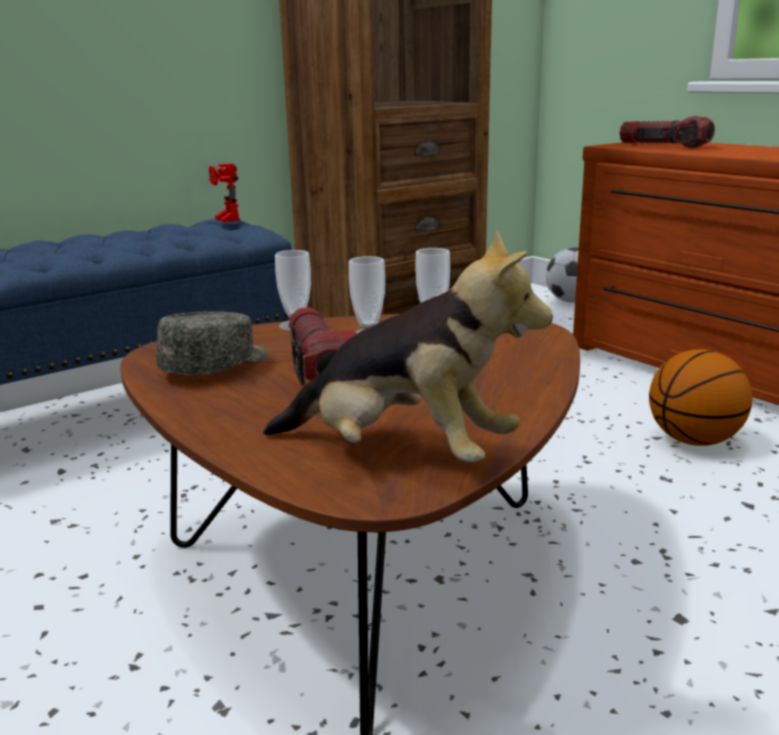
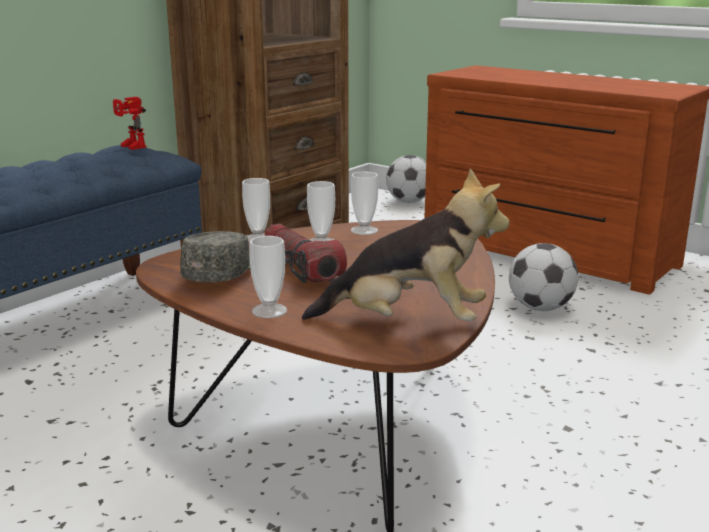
camera: 15 degrees left, 0 degrees up
(233, 418) = (269, 311): none -> cup
(664, 146) = (491, 74): flashlight -> none
(693, 440) = (540, 308): basketball -> football

